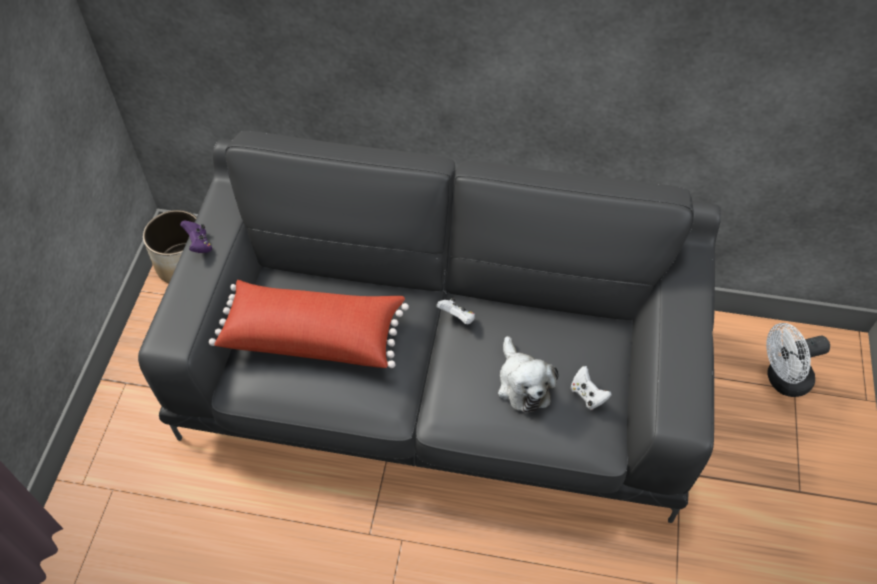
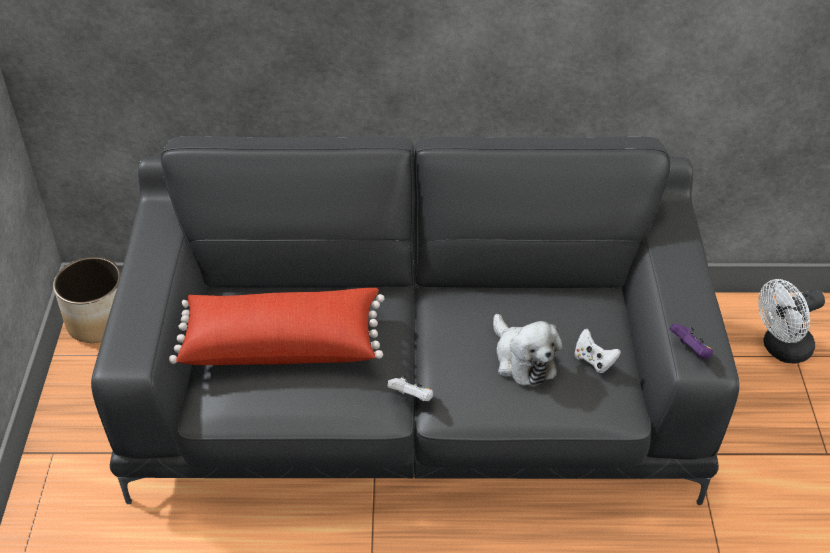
camera: 10 degrees left, 10 degrees down
(199, 244) = (139, 263): purple game controller -> purple game controller (690, 351)
(457, 317) = (436, 307): white game controller -> white game controller (412, 397)

